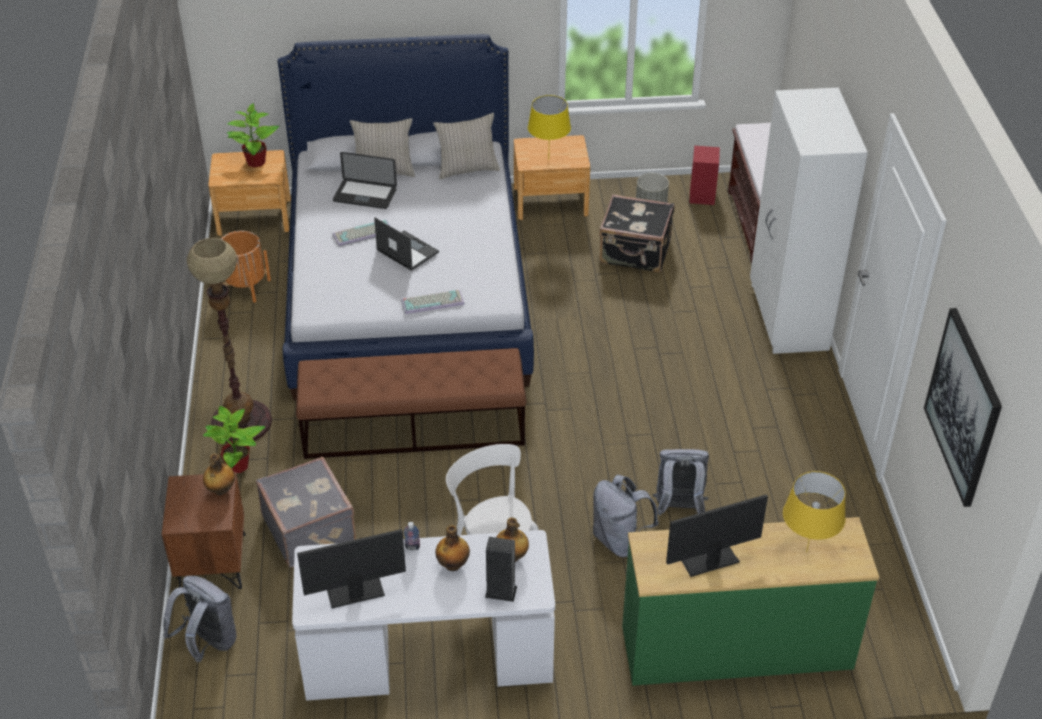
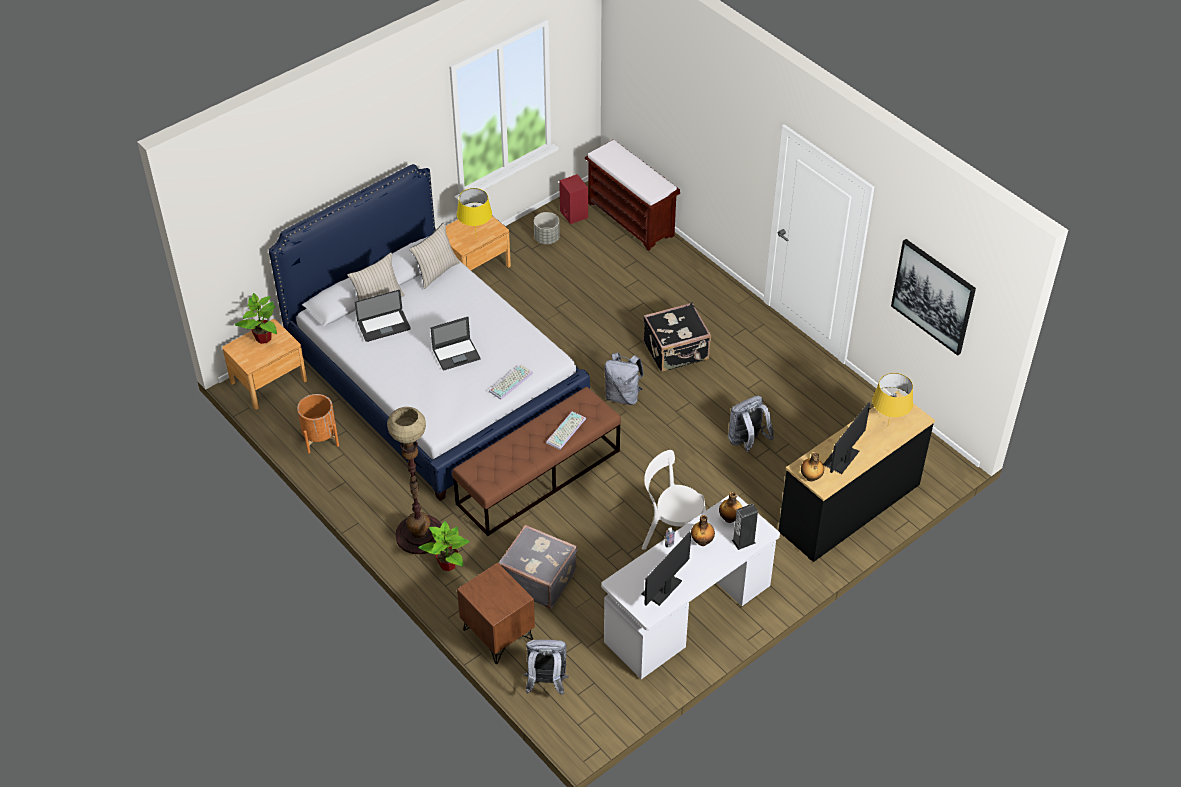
camera: 35 degrees left, 5 degrees up
(221, 490) = (500, 578): bottle -> bottle (811, 477)
(362, 234) = (413, 356): keyboard -> keyboard (566, 431)
(407, 251) = (456, 354): laptop -> laptop turned 150 degrees clockwise
(619, 540) = (731, 480): grey backpack -> grey backpack (623, 396)
(635, 253) = (567, 279): black suitcase -> black suitcase (676, 352)
(736, 649) = (850, 508): green dresser -> black dresser
(787, 318) = (704, 280): white wardrobe -> none

